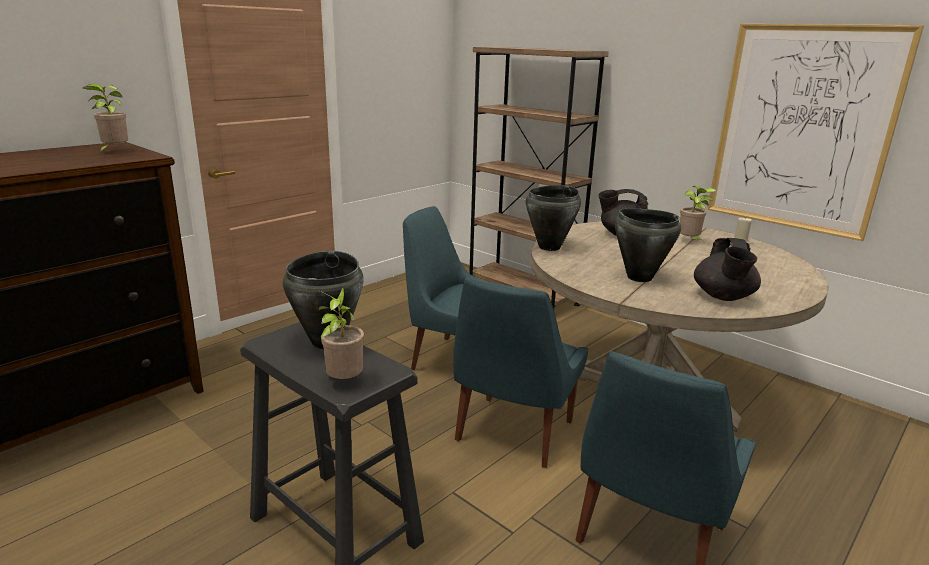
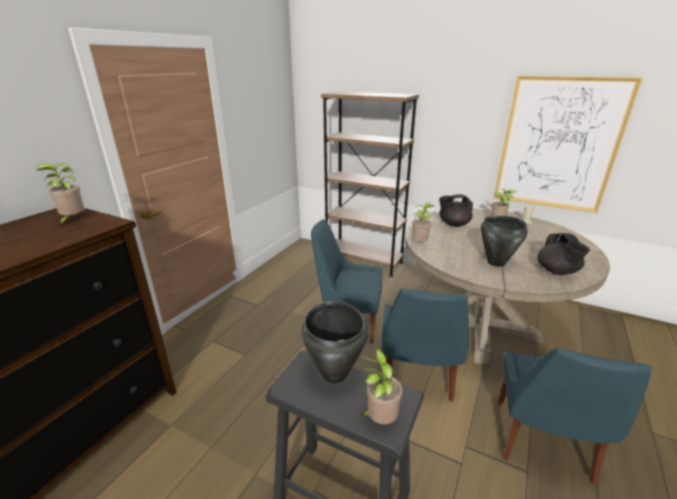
camera: 15 degrees left, 5 degrees up
(550, 247) = (420, 243): black cooking pot -> potted plant

